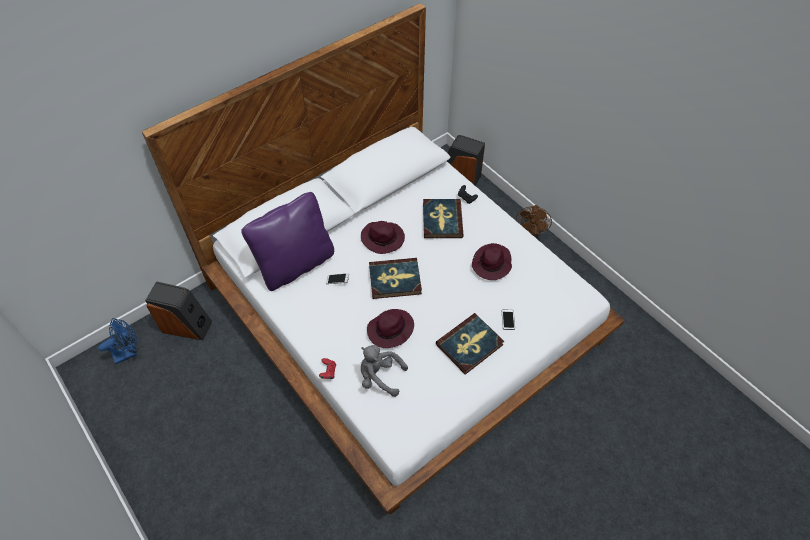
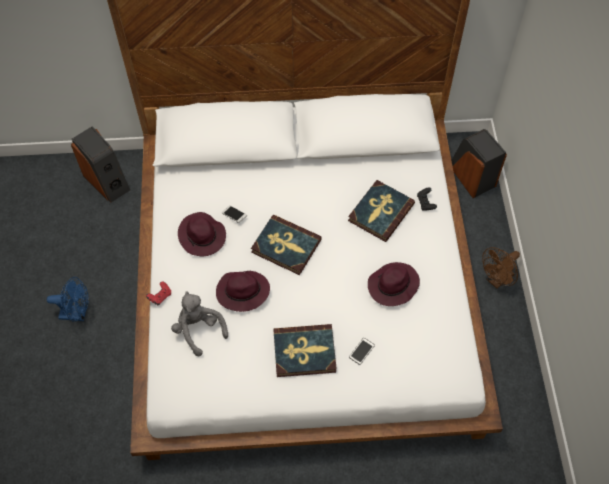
camera: 35 degrees right, 5 degrees up
(129, 352) = (46, 178): blue fan -> blue fan (77, 313)
(295, 264) = (210, 178): purple pillow -> none
(383, 239) = (308, 199): purple hat -> purple hat (202, 236)

